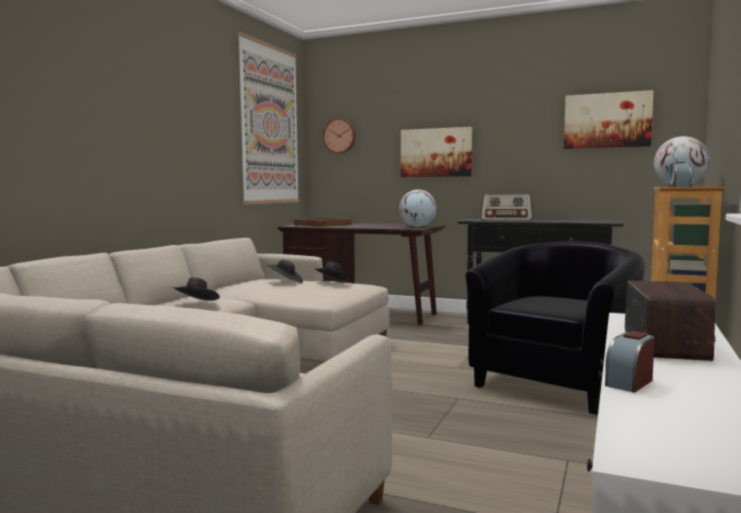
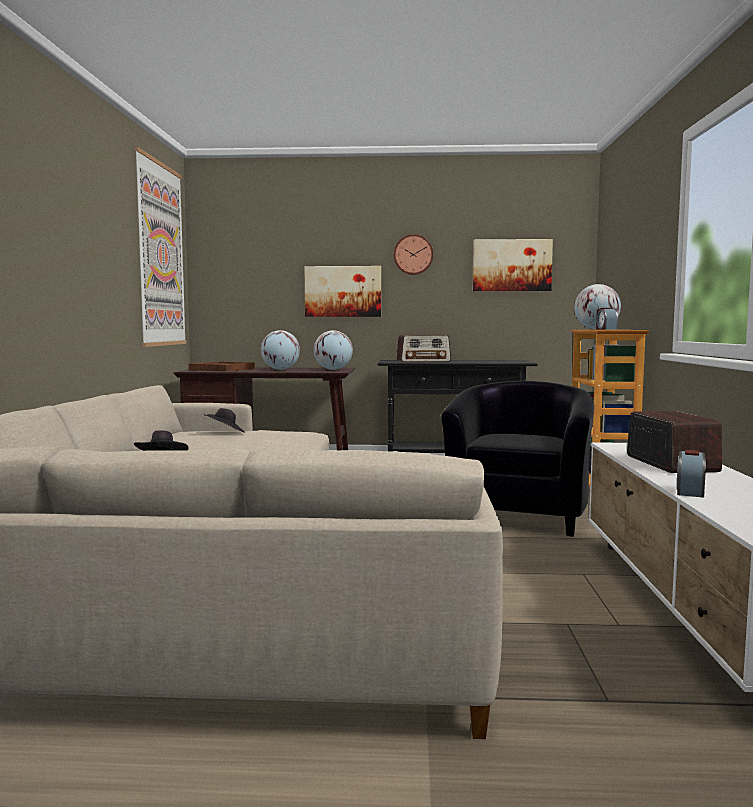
camera: 20 degrees left, 0 degrees up
(332, 283) = (273, 432): black hat -> none
(340, 136) = (232, 270): wall clock -> wall clock (413, 254)
(371, 225) = (280, 369): none -> globe

